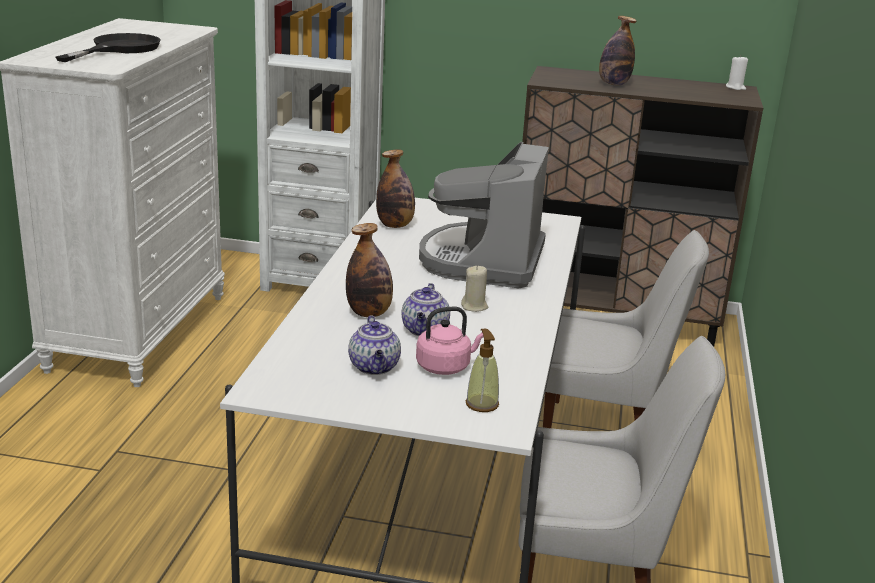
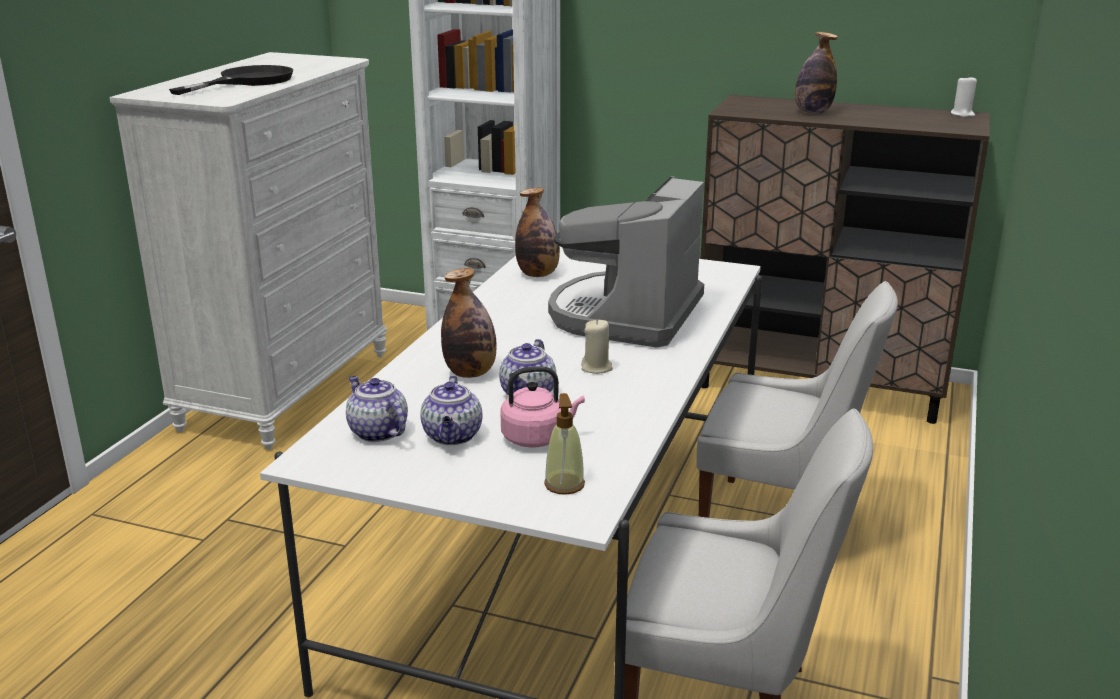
camera: 10 degrees right, 0 degrees up
(308, 365) = (377, 432): none -> teapot

